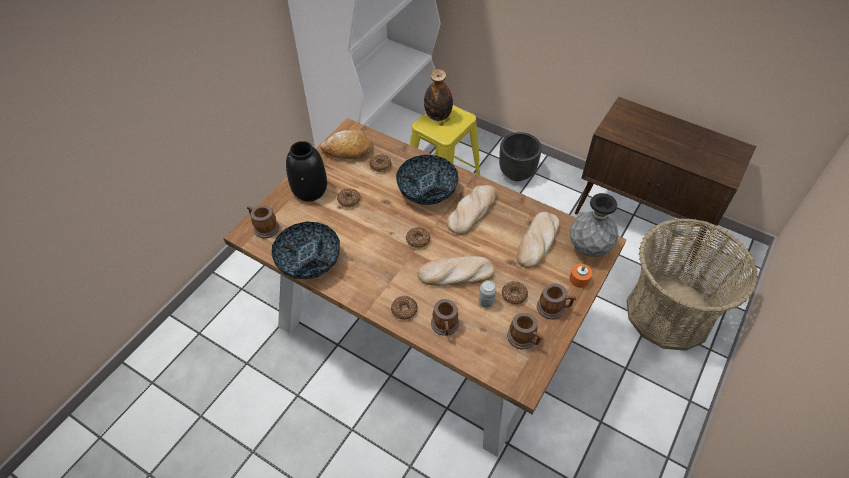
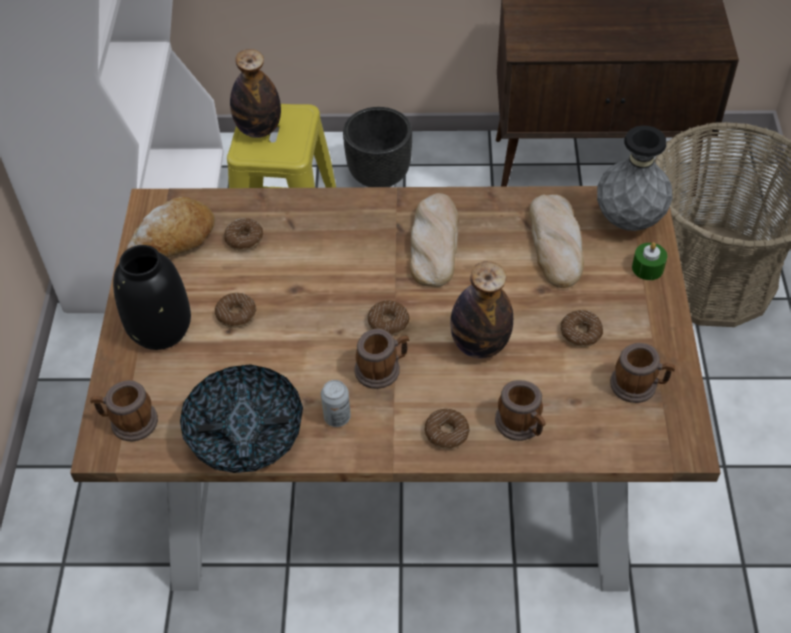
camera: 30 degrees left, 0 degrees up
(427, 191) = (346, 245): bowl -> none
(455, 274) = (479, 344): bread -> bottle
(486, 302) = (551, 361): can -> can (337, 417)
(554, 308) = (645, 323): mug -> mug (382, 369)
(579, 279) = (647, 268): orange candle -> green candle

